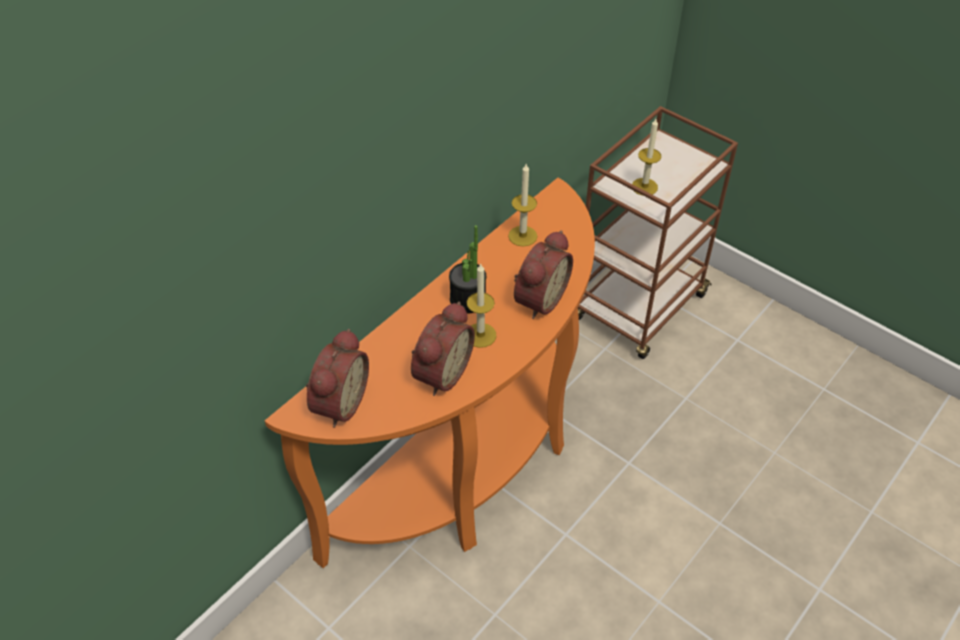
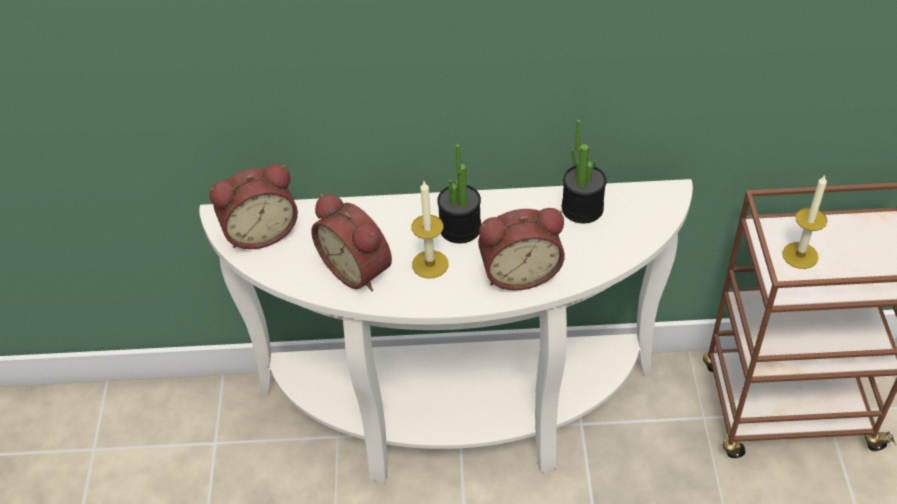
camera: 50 degrees right, 0 degrees up
(440, 372) = (359, 268): alarm clock -> alarm clock turned 60 degrees clockwise
(473, 468) = (457, 420): orange console table -> white console table
(522, 236) = (582, 208): candle -> potted plant

